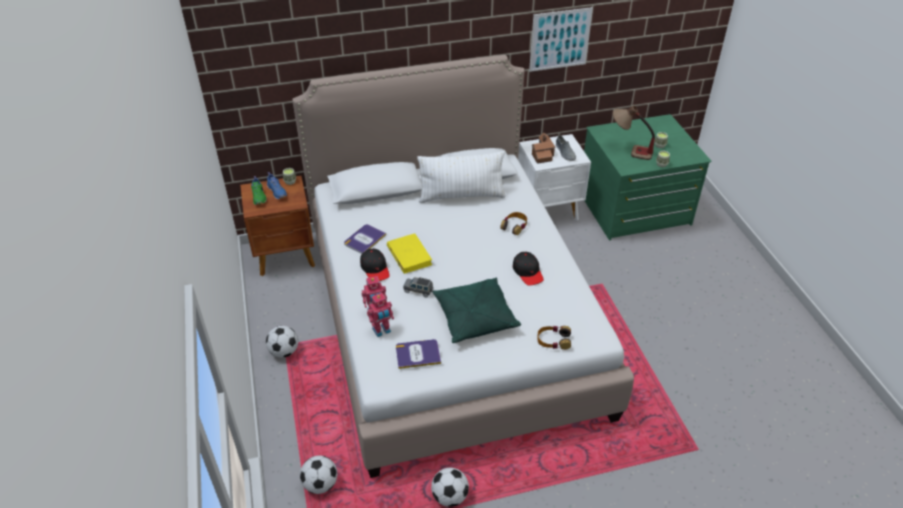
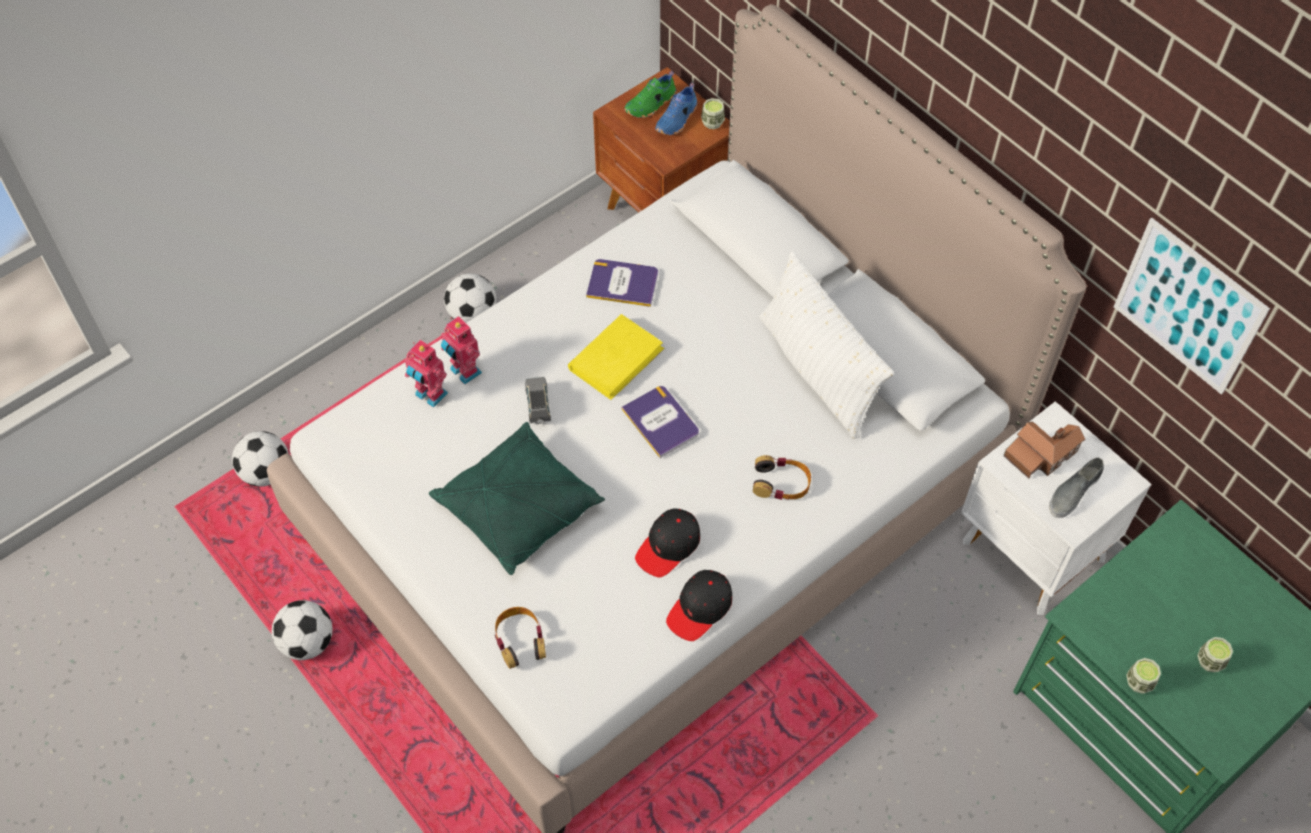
camera: 65 degrees right, 15 degrees up
(375, 269) = (561, 328): black cap -> black cap (700, 608)
(418, 354) = (402, 461): book -> book (661, 421)
(629, 151) = (1145, 606): table lamp -> none

